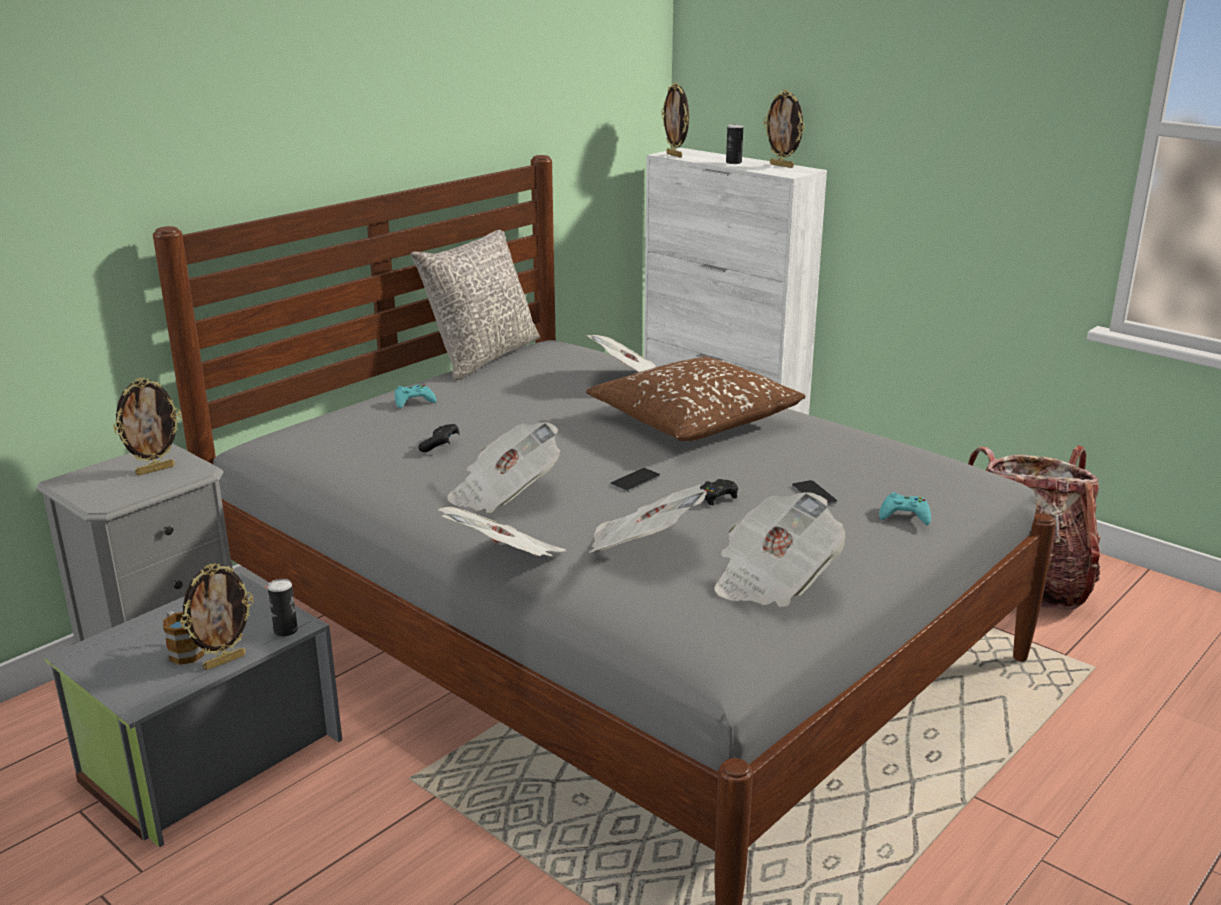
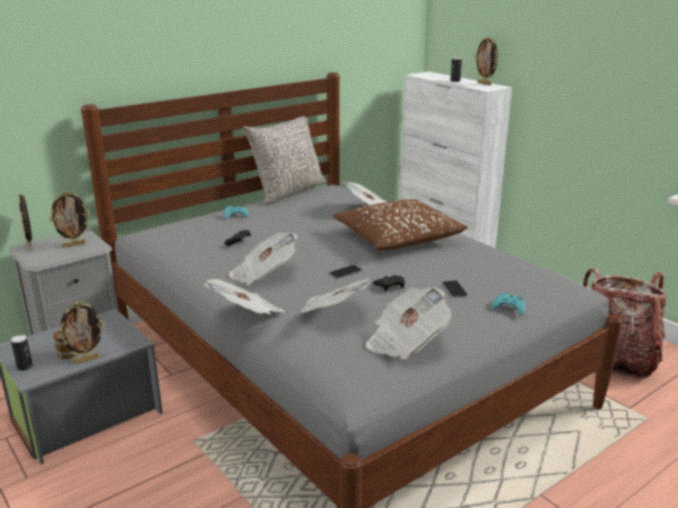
camera: 10 degrees right, 0 degrees up
(285, 630) = (127, 345): can -> can (24, 367)
(675, 155) = (421, 75): picture frame -> picture frame (31, 247)

